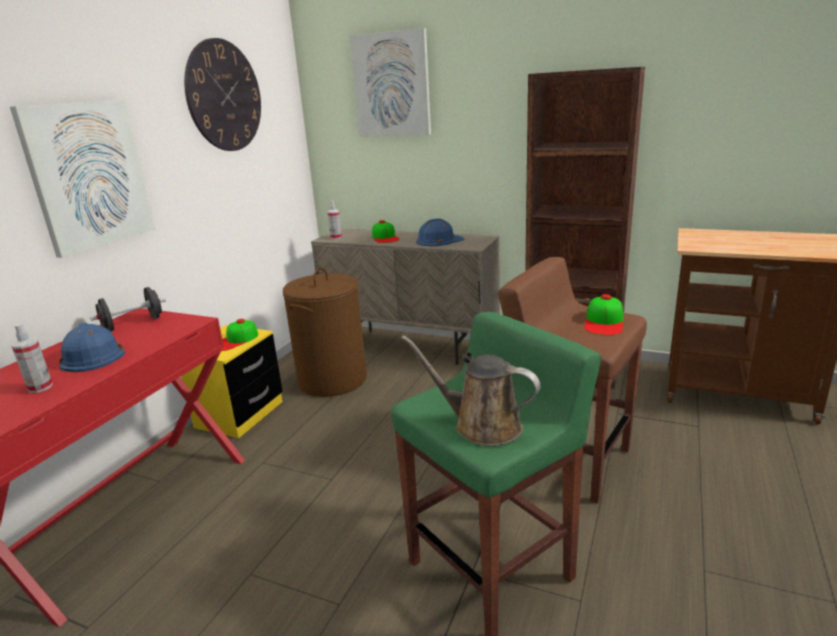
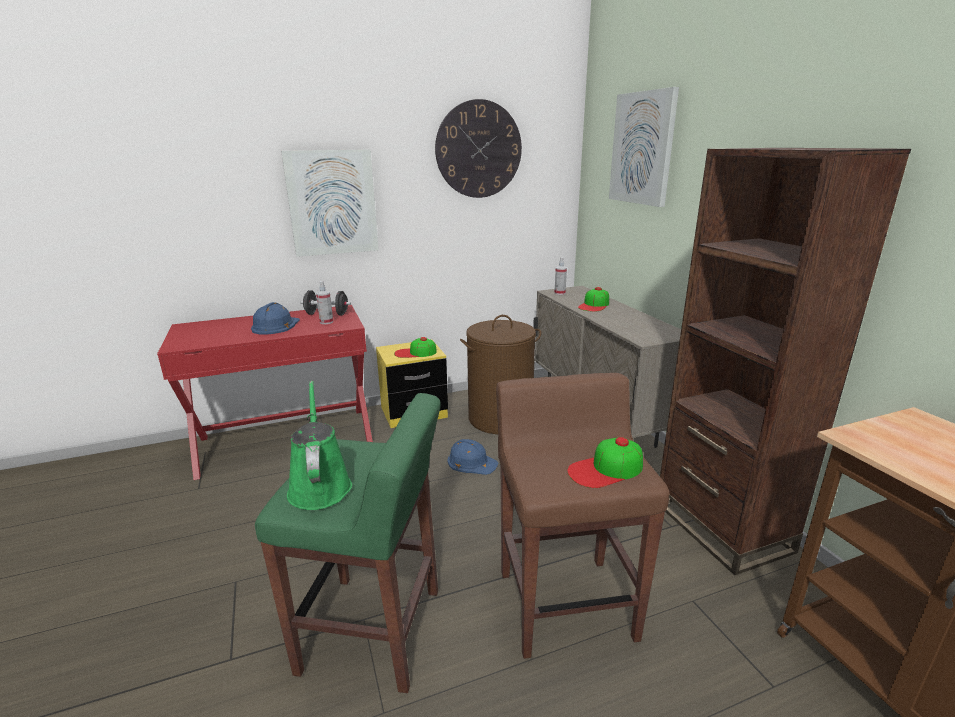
camera: 45 degrees right, 0 degrees up
(40, 387) = (227, 334): spray bottle -> spray bottle (326, 322)
(439, 240) = (630, 323): blue hard hat -> blue hard hat (471, 462)
(481, 425) = (319, 485): brown watering can -> green watering can

